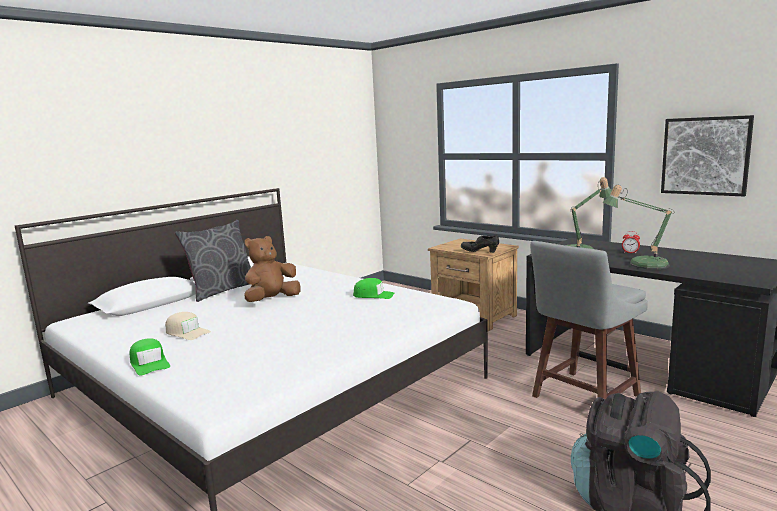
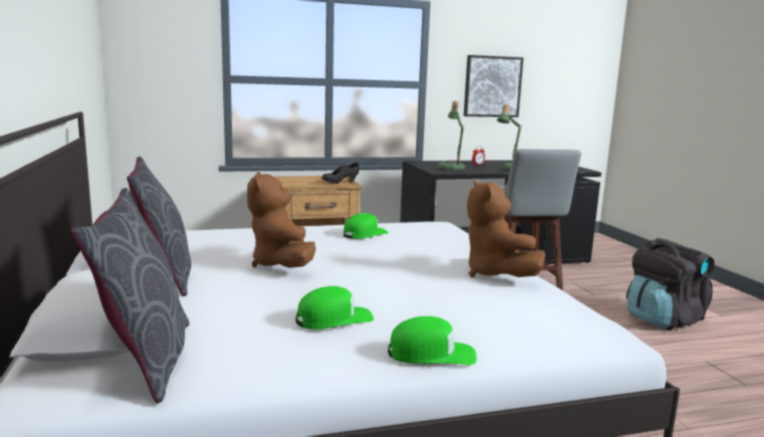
camera: 60 degrees left, 0 degrees up
(112, 321) = (145, 360): none -> grey pillow
(187, 332) = (334, 319): beige cap -> green cap
(326, 346) = (495, 274): none -> brown plush toy

